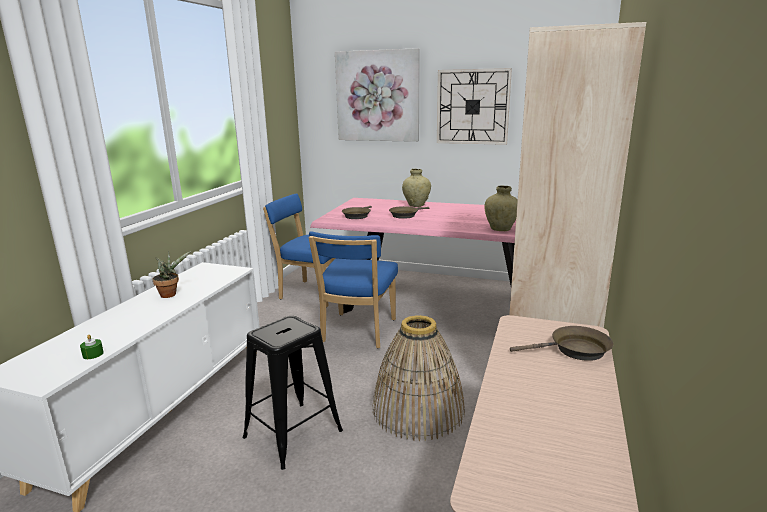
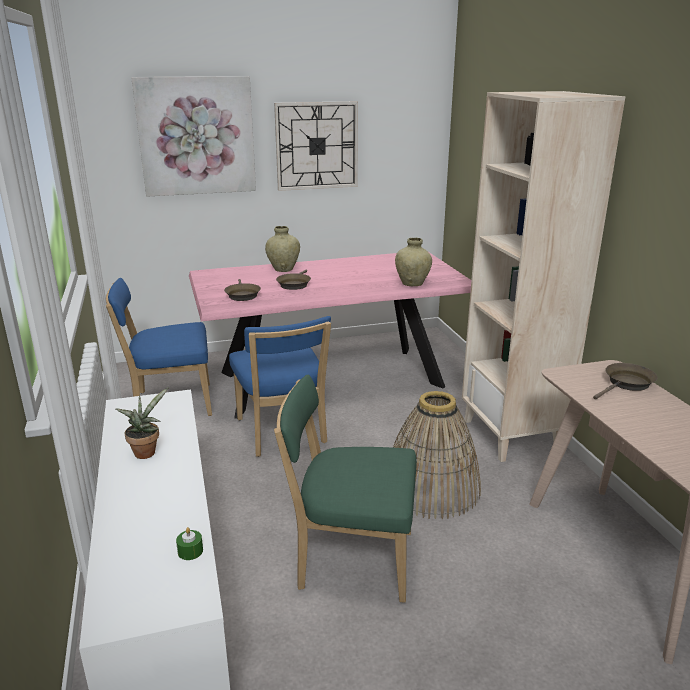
camera: 35 degrees left, 5 degrees up
(292, 434) = (350, 559): black stool -> green chair

